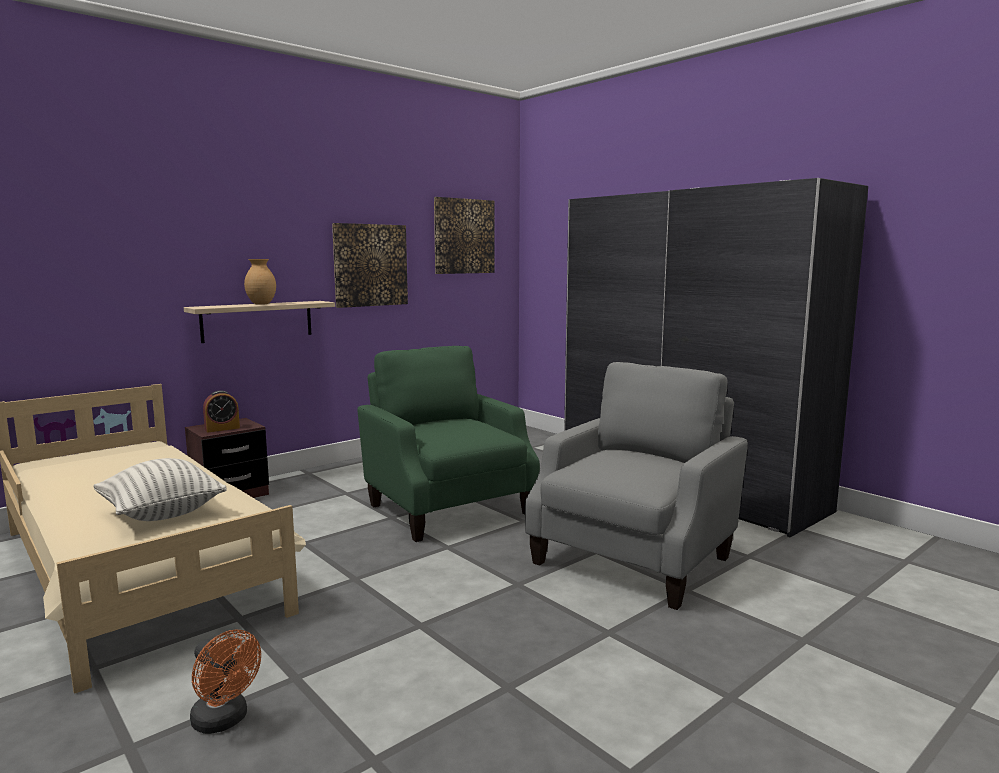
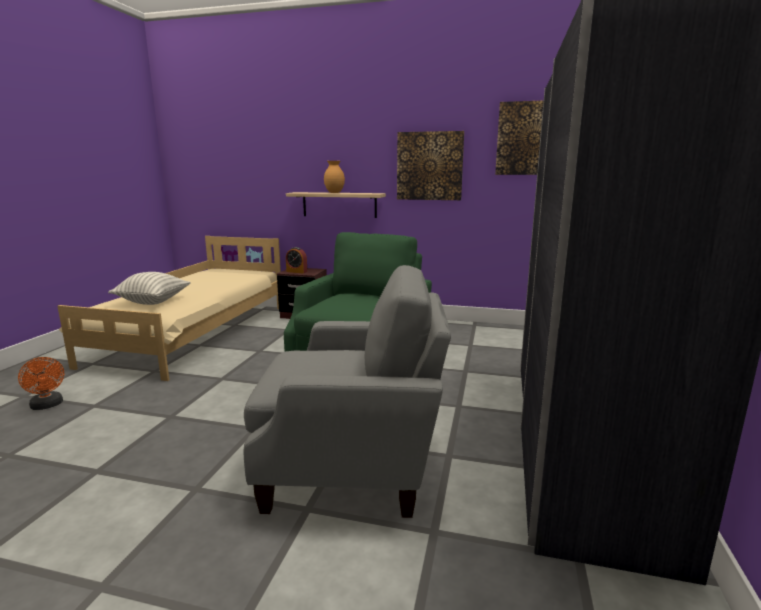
camera: 55 degrees right, 5 degrees up
(224, 721) = (47, 405): orange fan -> orange fan turned 45 degrees counterclockwise

